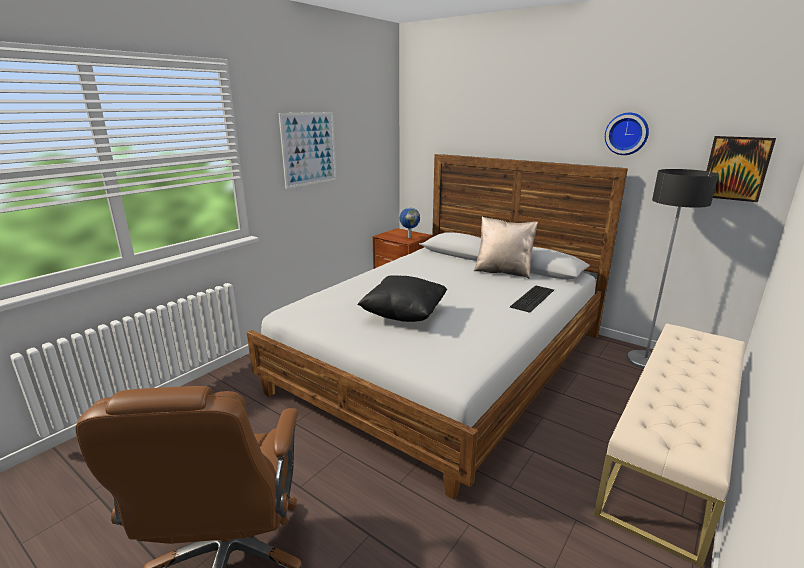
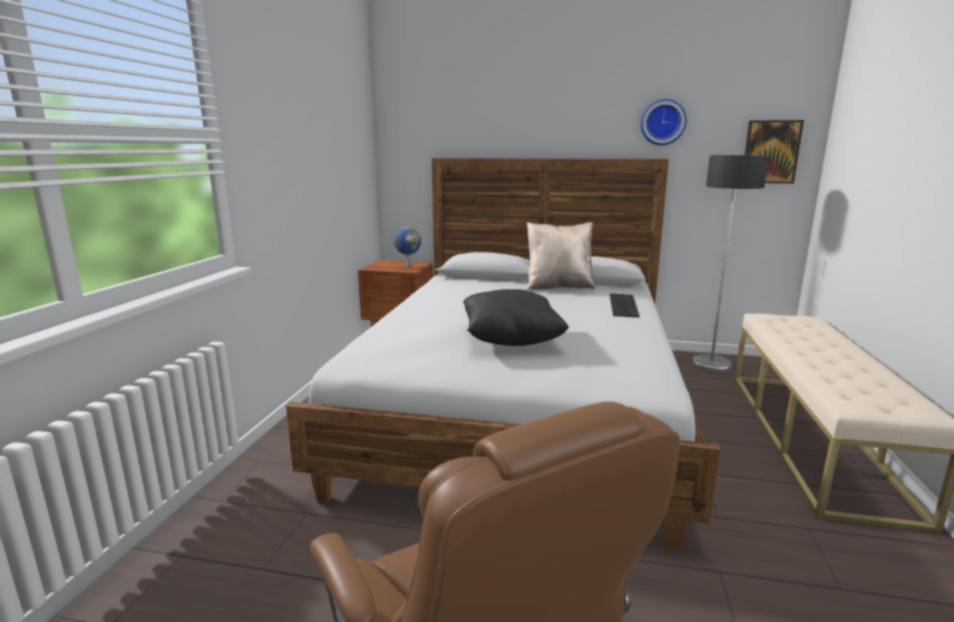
camera: 25 degrees left, 5 degrees down
(309, 149) = (294, 141): picture -> none

